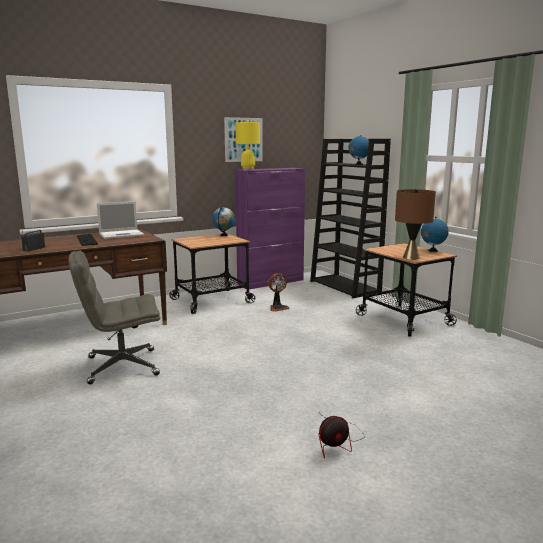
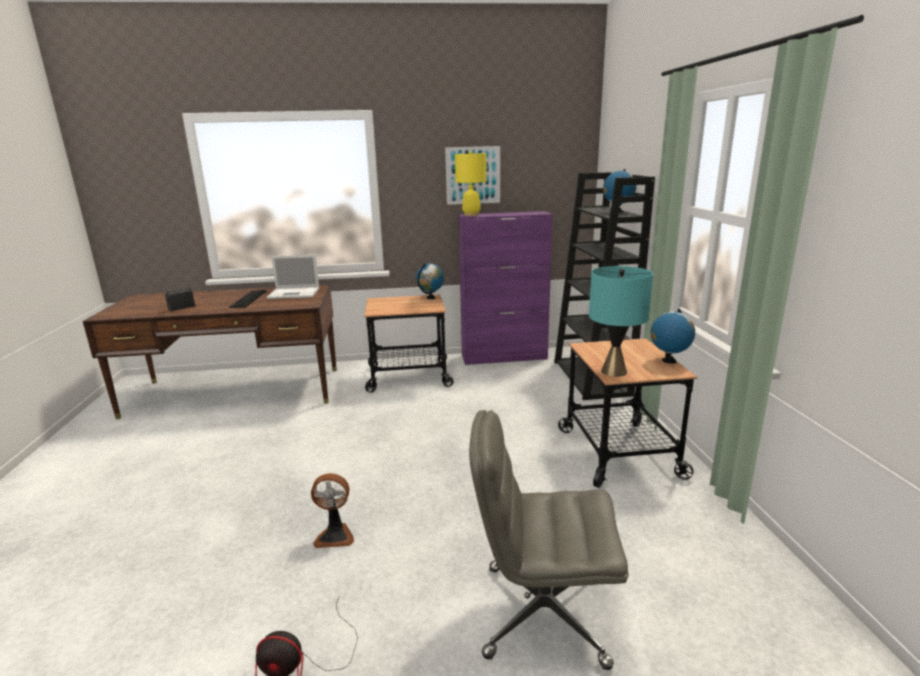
camera: 25 degrees right, 5 degrees up
(121, 366) = (223, 456): grey office chair -> grey office chair (542, 614)
(277, 308) = (471, 400): fan -> fan (335, 535)
(411, 257) = (613, 371): brown table lamp -> turquoise table lamp

